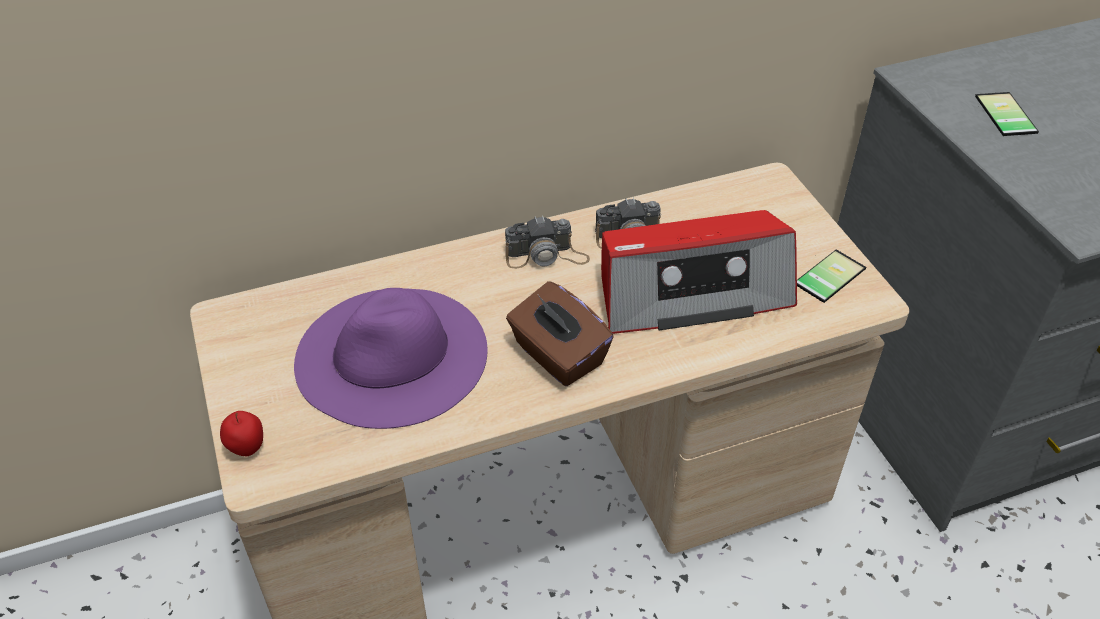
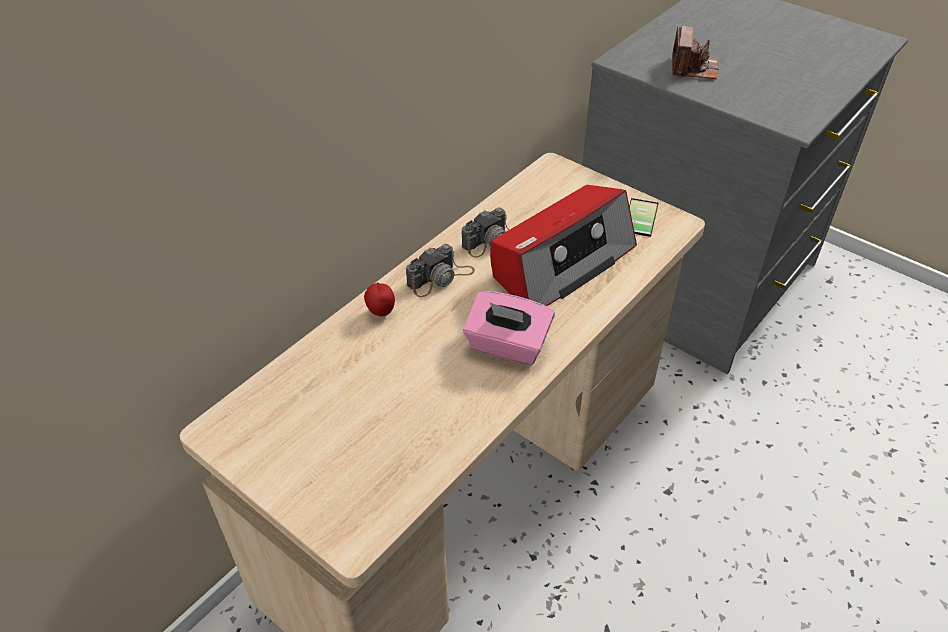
camera: 30 degrees left, 0 degrees up
(247, 449) = (326, 525): apple -> apple (381, 312)
(391, 355) = (383, 400): purple hat -> none
(558, 355) = (507, 346): brown tissue box -> pink tissue box
(1002, 114) = (693, 68): phone -> camera

